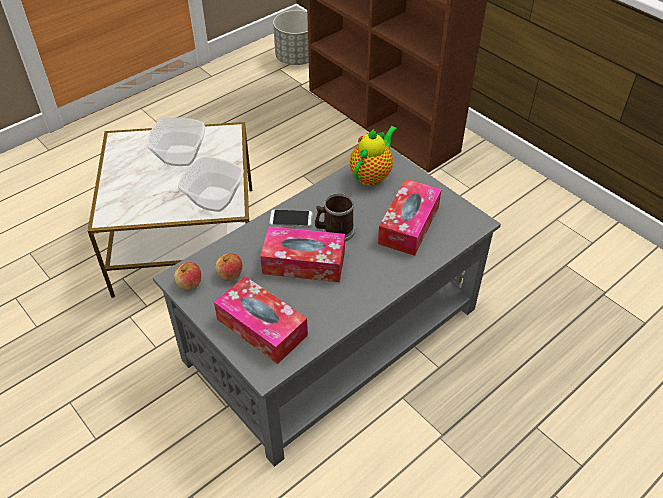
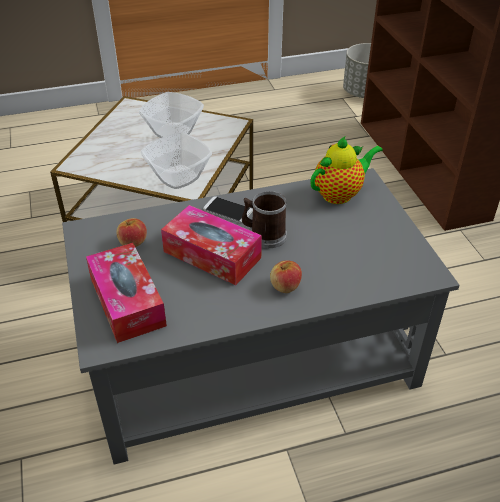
camera: 25 degrees right, 5 degrees down
(189, 284) = (90, 238): apple -> apple (285, 286)
(409, 225) = (348, 253): tissue box -> none

